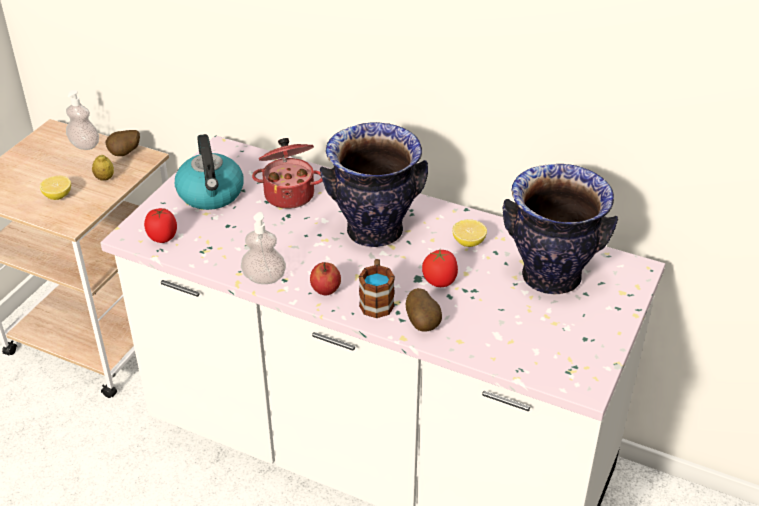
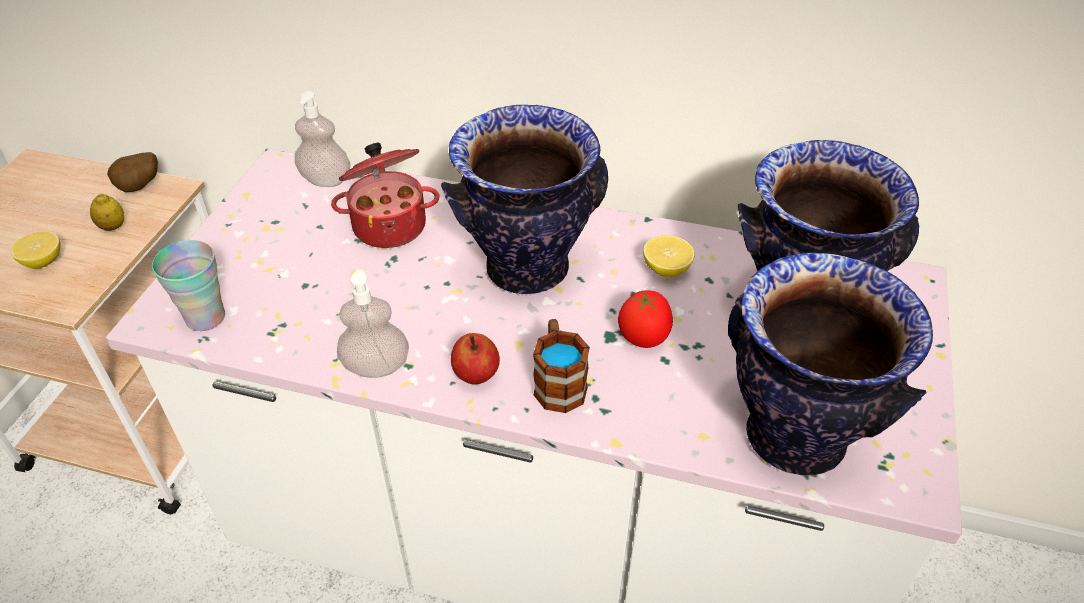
camera: 10 degrees left, 5 degrees up
(85, 145) = (80, 181): soap dispenser -> soap dispenser (326, 180)
(162, 238) = (205, 317): tomato -> cup
(211, 194) = (273, 238): kettle -> none
(423, 323) = (640, 412): potato -> none
(519, 349) = (796, 436): none -> vase

